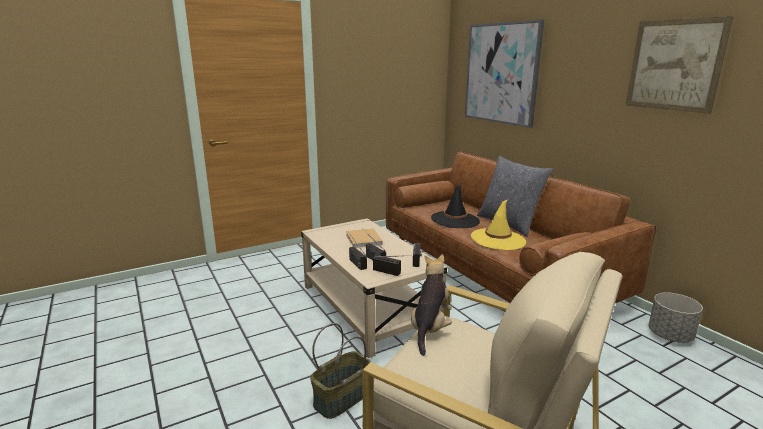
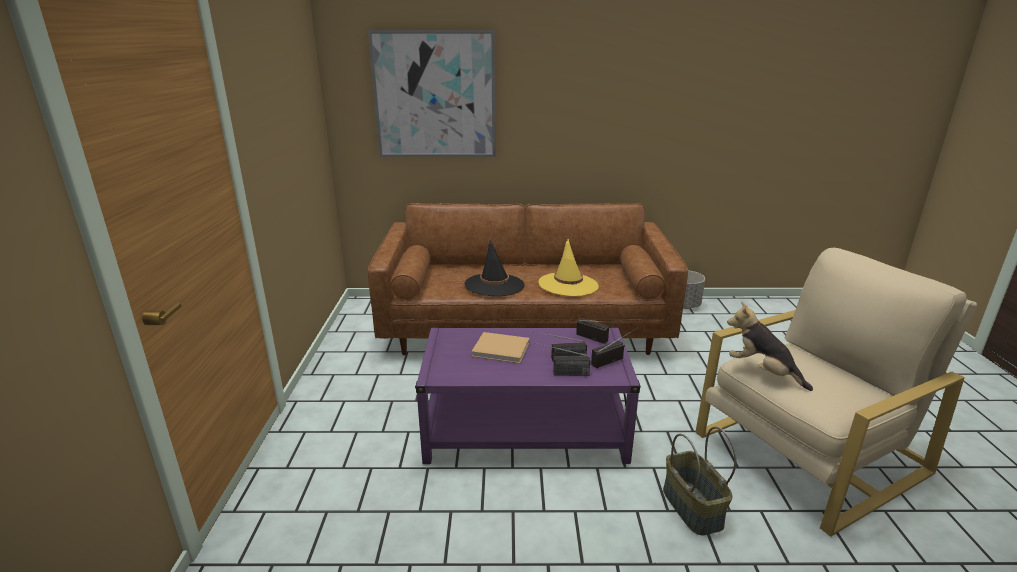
camera: 60 degrees left, 5 degrees up
(368, 308) = (525, 429): beige coffee table -> purple coffee table
(509, 224) = (532, 267): grey pillow -> none
(674, 65) = (648, 80): picture -> none

